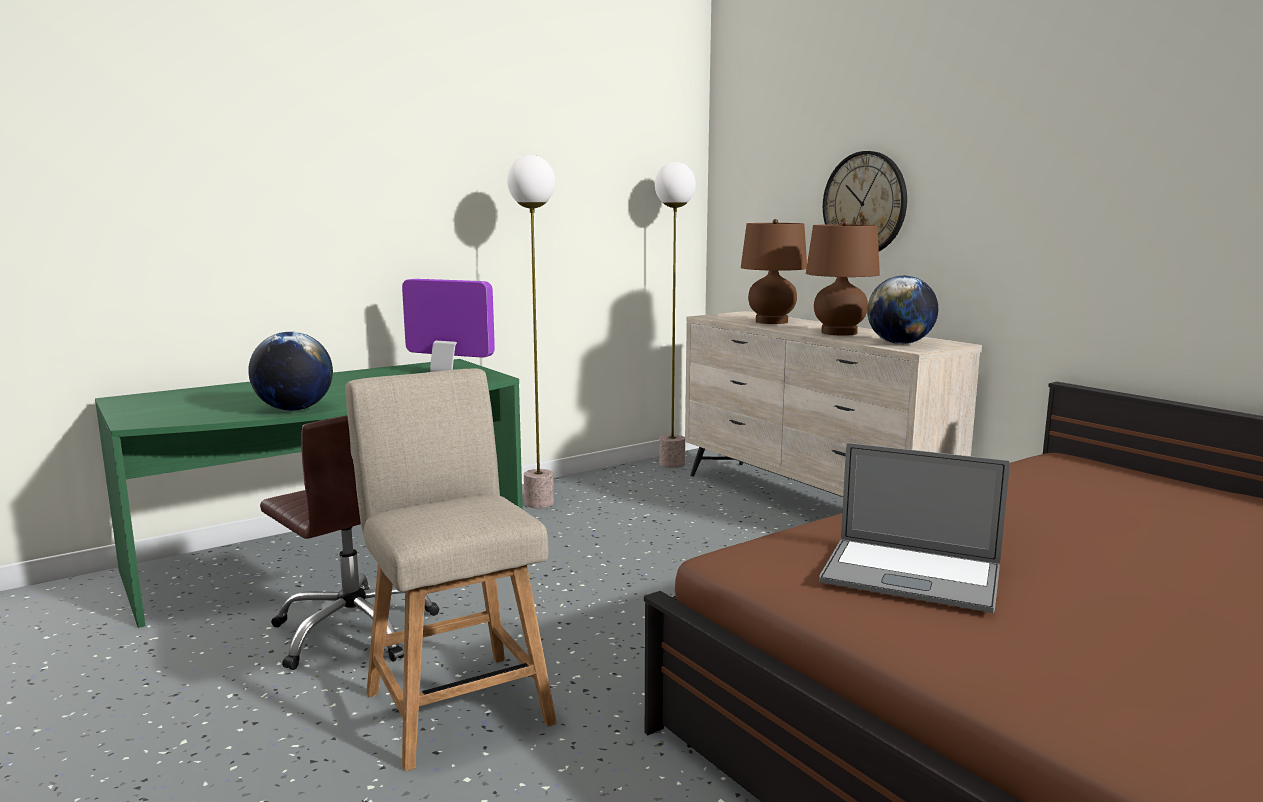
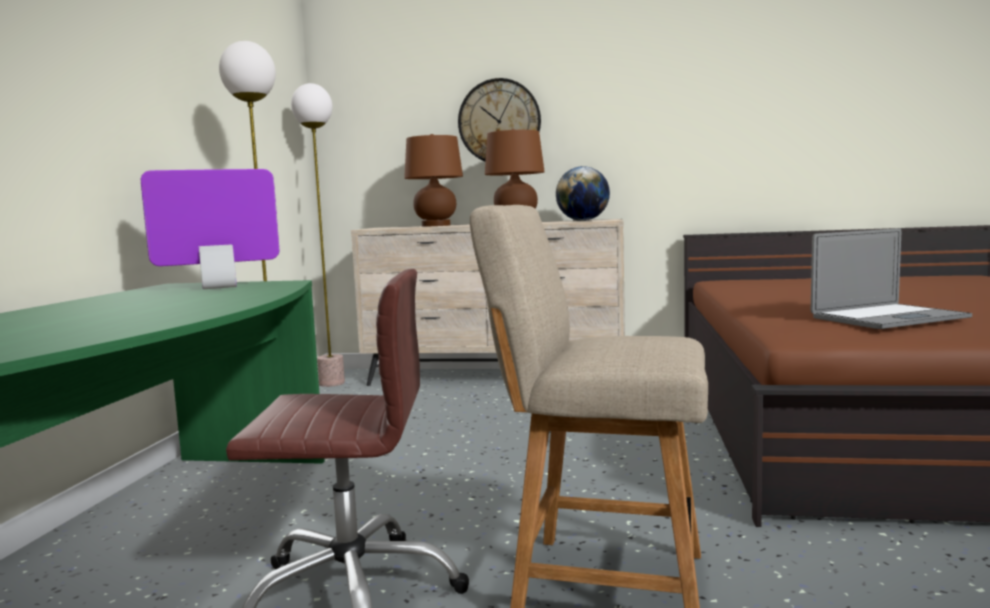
camera: 45 degrees left, 5 degrees down
(294, 409) = (168, 320): globe -> none

